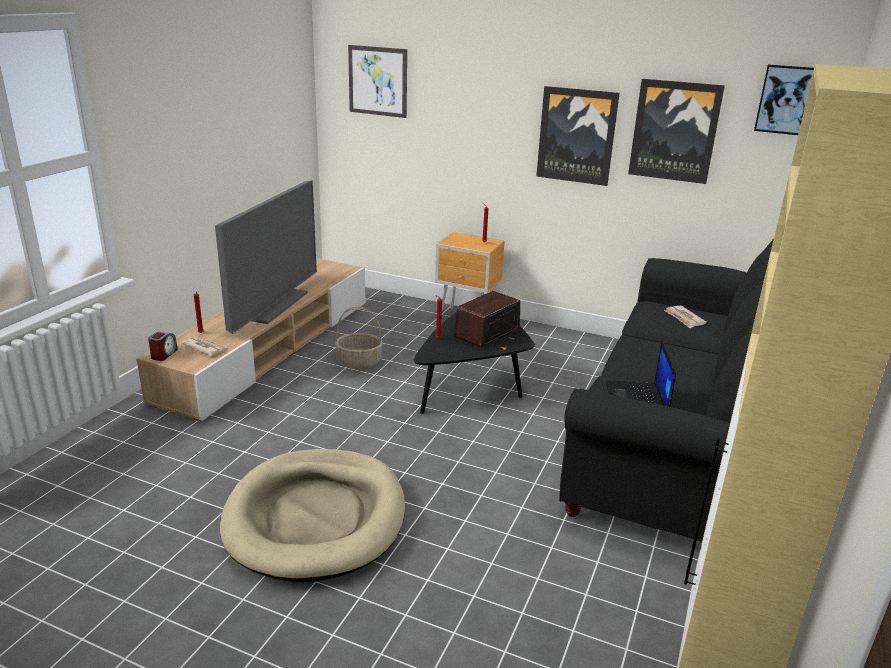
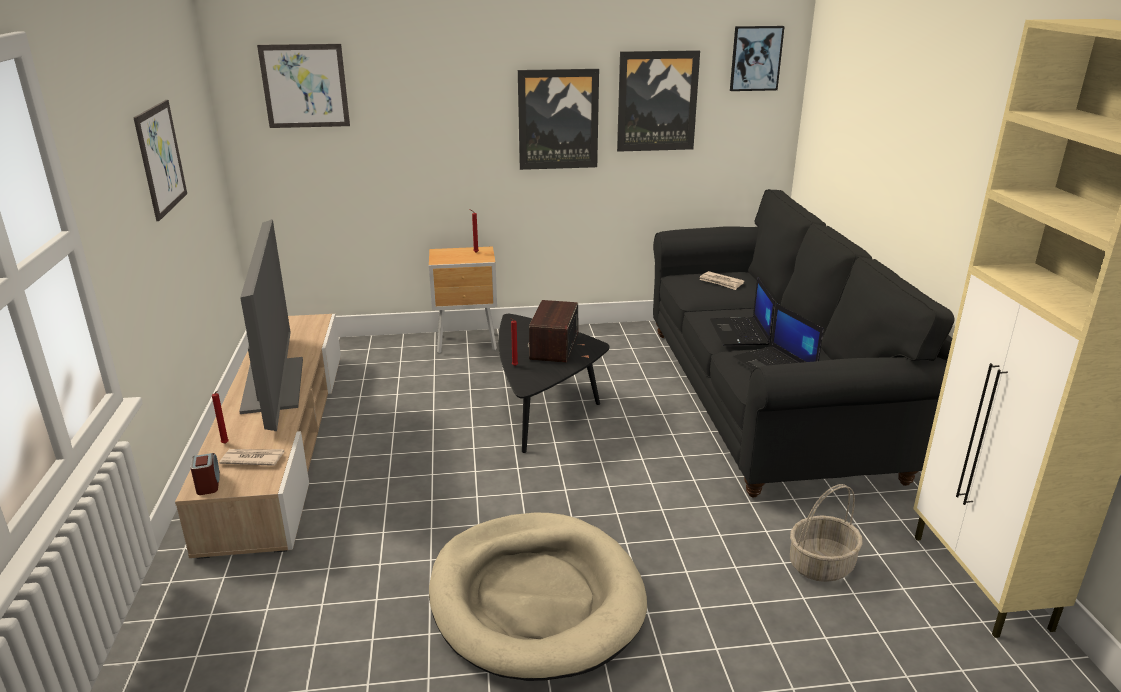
camera: 30 degrees left, 0 degrees up
(225, 119) = (161, 158): none -> picture
(359, 362) = (402, 422): basket -> basket (821, 564)
(647, 365) = (740, 332): none -> laptop

